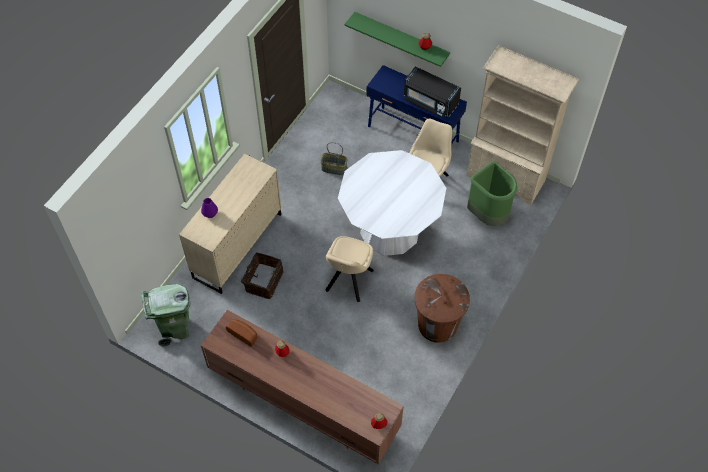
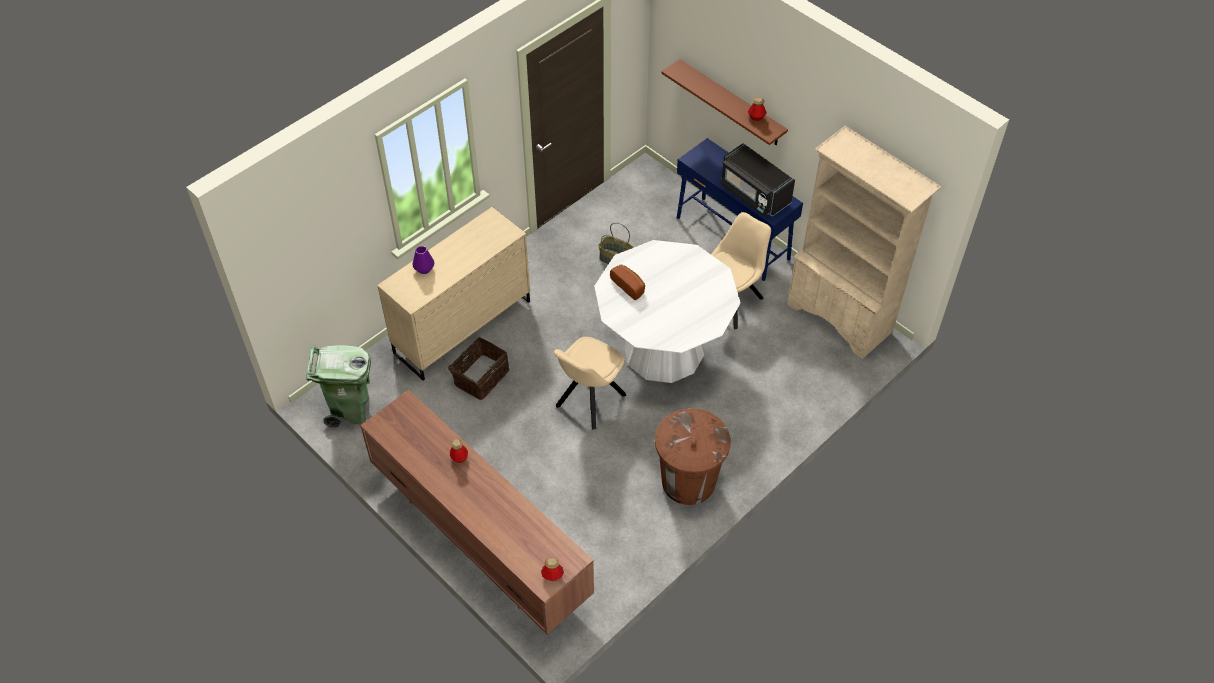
camera: 15 degrees right, 5 degrees down
(243, 334) = (418, 423): bread -> bread (629, 285)
(401, 39) = (731, 103): green shelf -> brown shelf
(488, 215) = (800, 359): green trash can -> none

